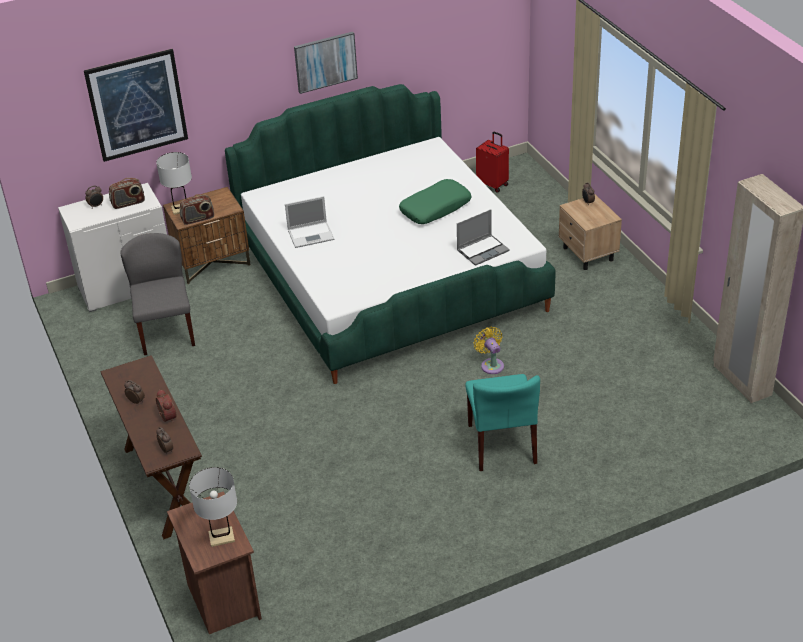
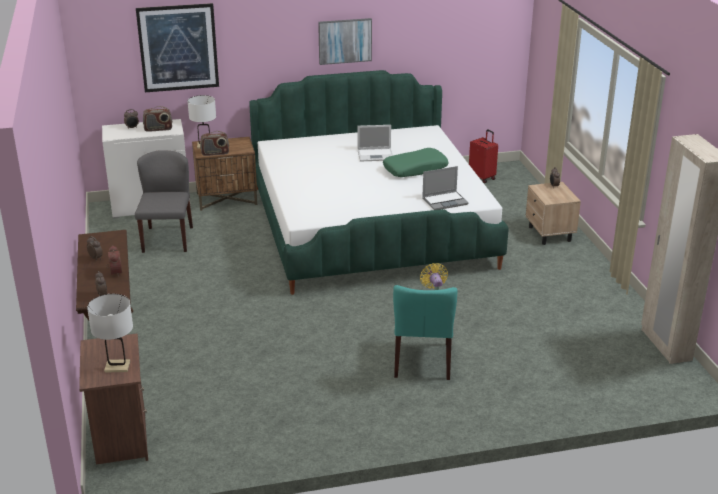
camera: 10 degrees right, 10 degrees down
(311, 234) = (303, 173): laptop -> laptop (376, 155)

